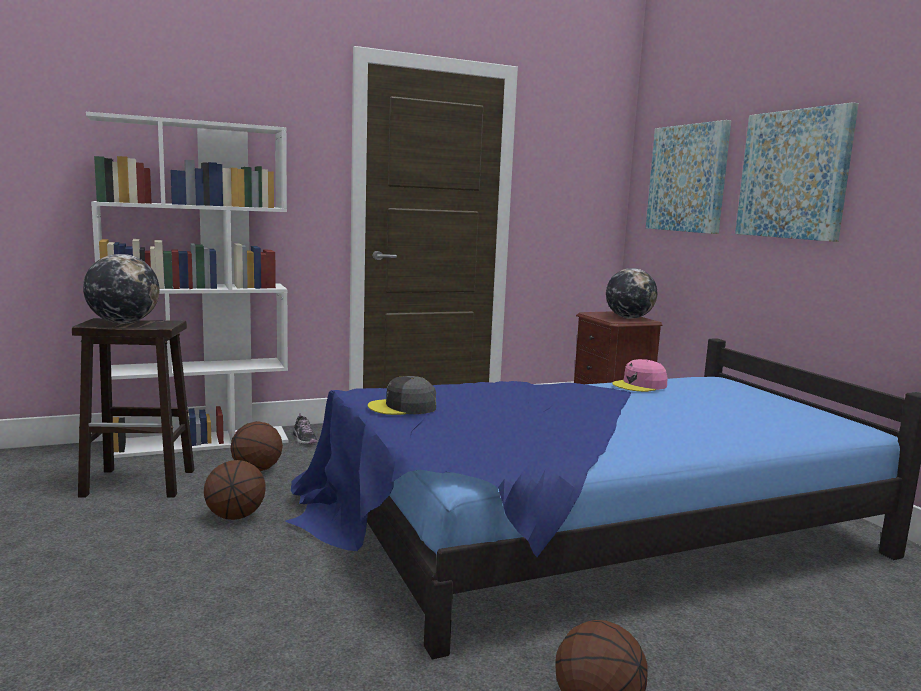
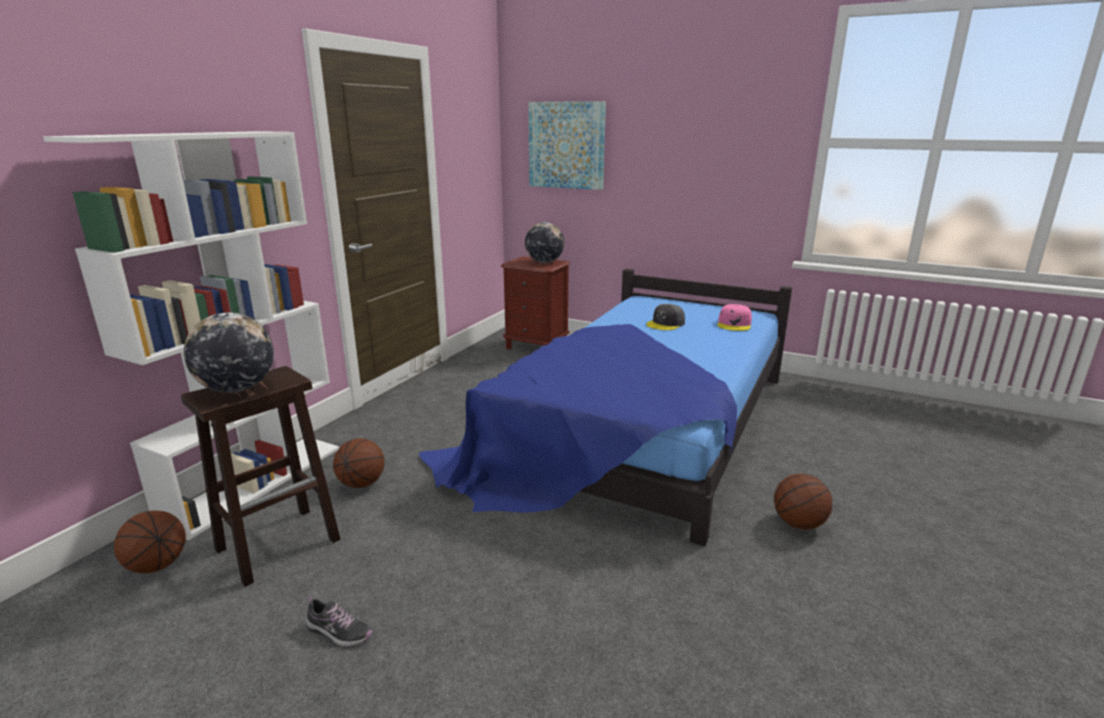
camera: 40 degrees left, 10 degrees up
(235, 516) = (423, 527): basketball -> basketball (157, 565)
(304, 439) = (347, 440): shoe -> shoe (338, 631)
(403, 407) = (560, 385): grey cap -> grey cap (666, 324)
(640, 385) = (625, 317): pink cap -> pink cap (734, 324)
(794, 174) = (667, 146): picture -> none

